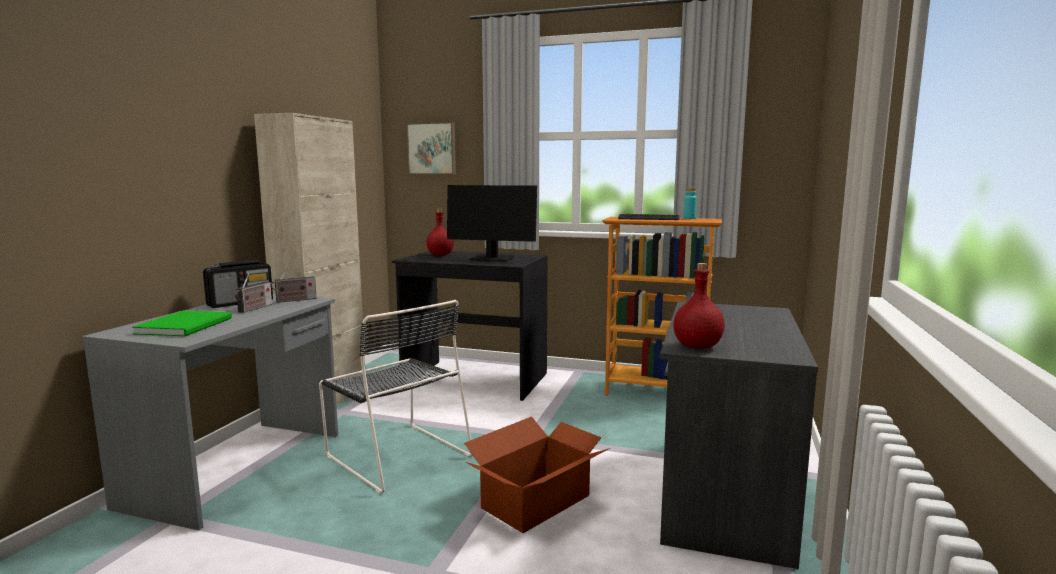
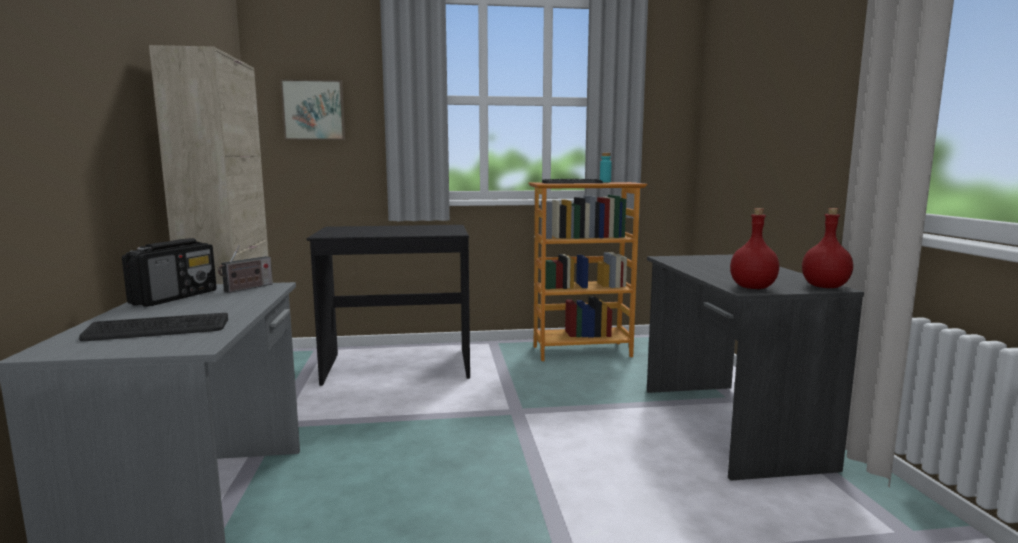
camera: 25 degrees left, 0 degrees up
(188, 325) = (157, 329): green book -> keyboard
(254, 308) = (212, 301): radio -> none
(396, 454) = (394, 457): black chair -> none
(440, 255) = (351, 230): red bottle -> red bottle (825, 287)
(492, 259) = (418, 230): monitor -> none
(537, 502) = (590, 470): cardboard box -> none

